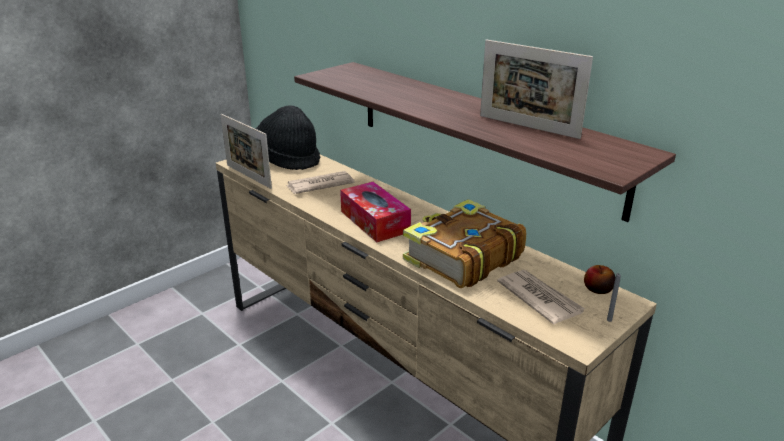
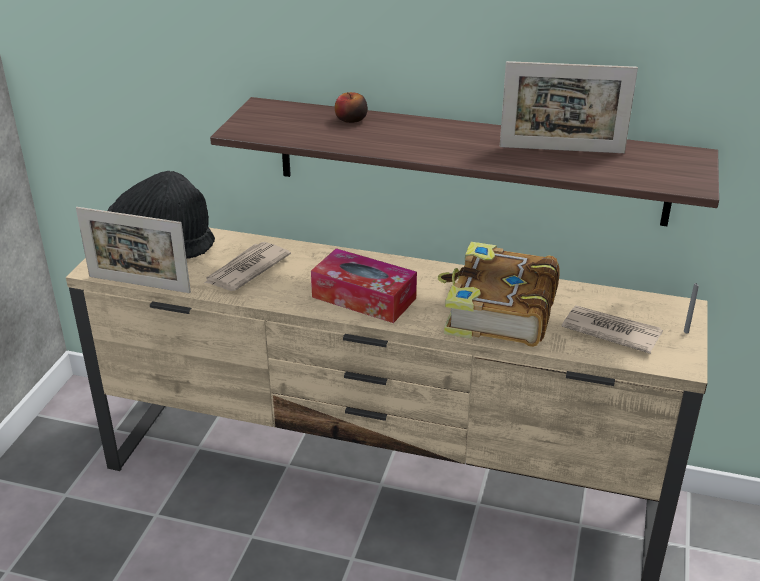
camera: 30 degrees left, 5 degrees up
(597, 289) = (649, 303): apple -> apple (351, 120)

